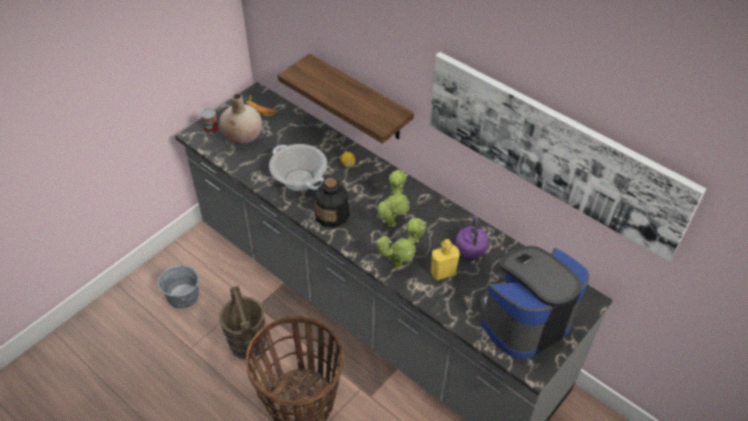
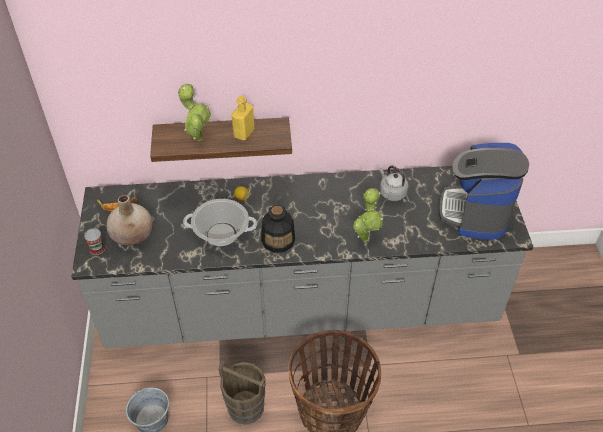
camera: 45 degrees left, 0 degrees up
(392, 221) = (323, 213): potted plant -> potted plant (197, 137)
(443, 273) = (396, 221): yellow bottle -> yellow bottle (244, 133)
(470, 247) = (391, 192): purple kettle -> grey kettle
(552, 150) = (434, 76): picture -> none

